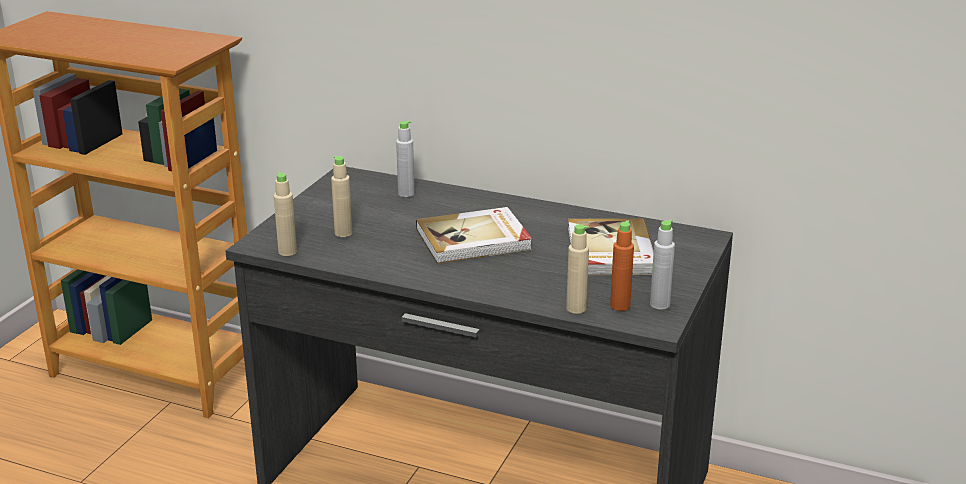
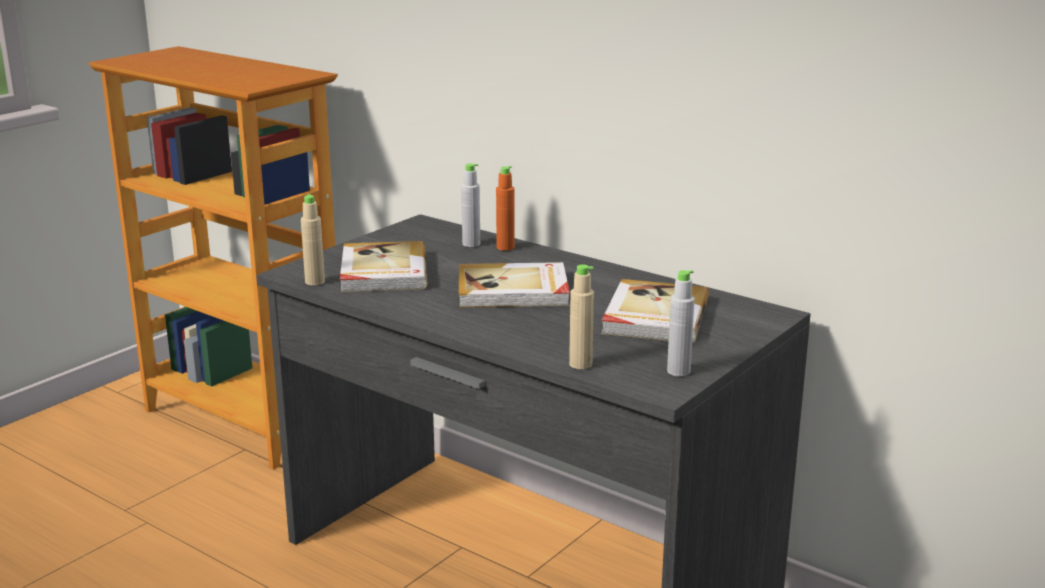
camera: 15 degrees right, 5 degrees down
(343, 233) = (382, 272): beige bottle -> book
(620, 306) = (632, 367): orange bottle -> orange bottle (505, 247)

